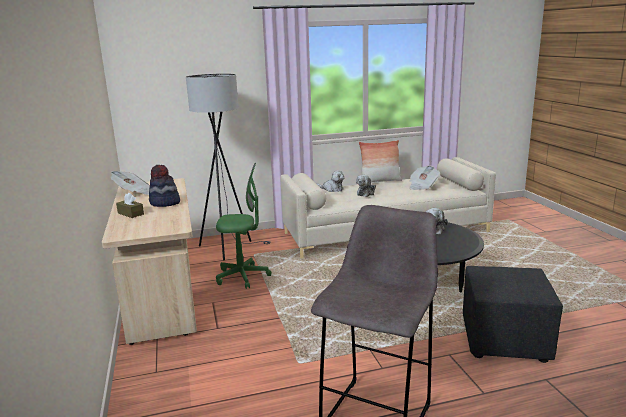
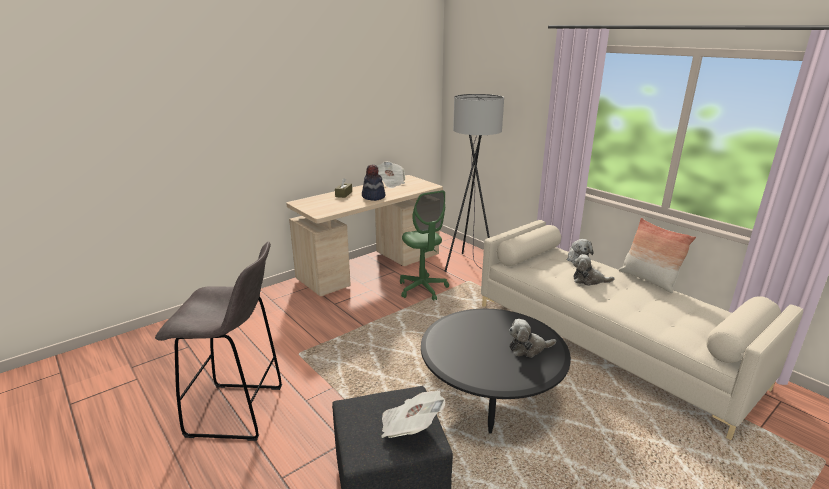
camera: 65 degrees right, 5 degrees up
(422, 186) = (670, 312): newspaper -> newspaper (410, 427)

